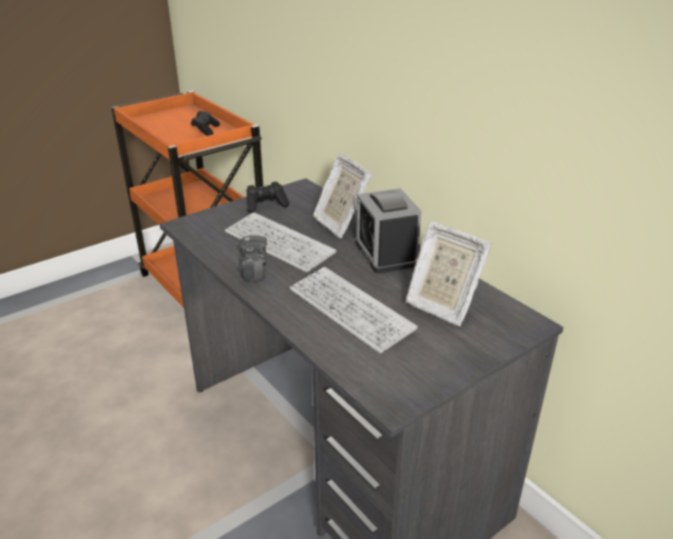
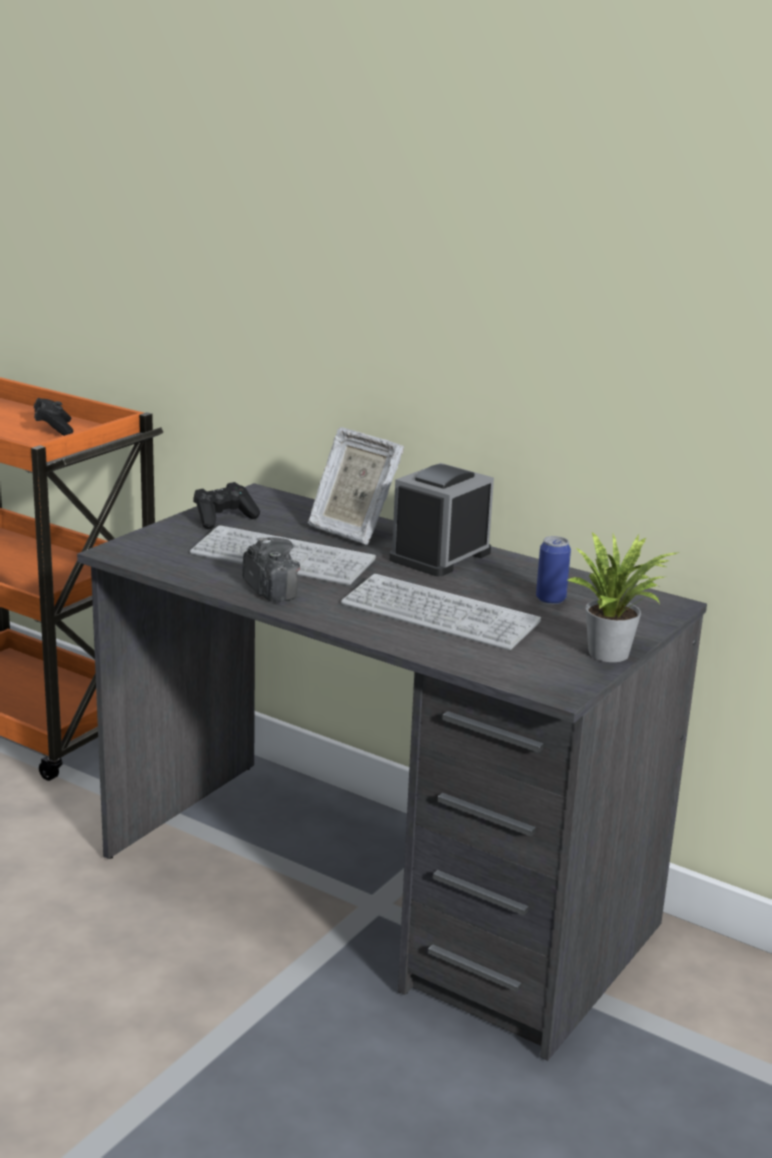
camera: 20 degrees left, 10 degrees down
(385, 253) = (440, 556): alarm clock -> alarm clock turned 75 degrees clockwise
(441, 305) = (550, 599): picture frame -> can
(459, 371) = (614, 654): none -> potted plant

